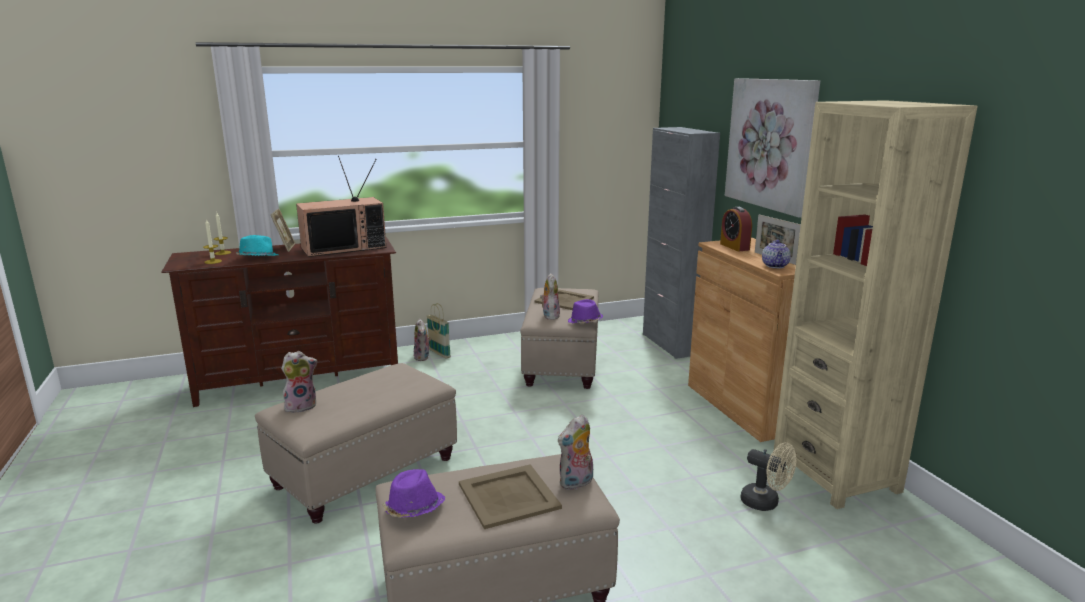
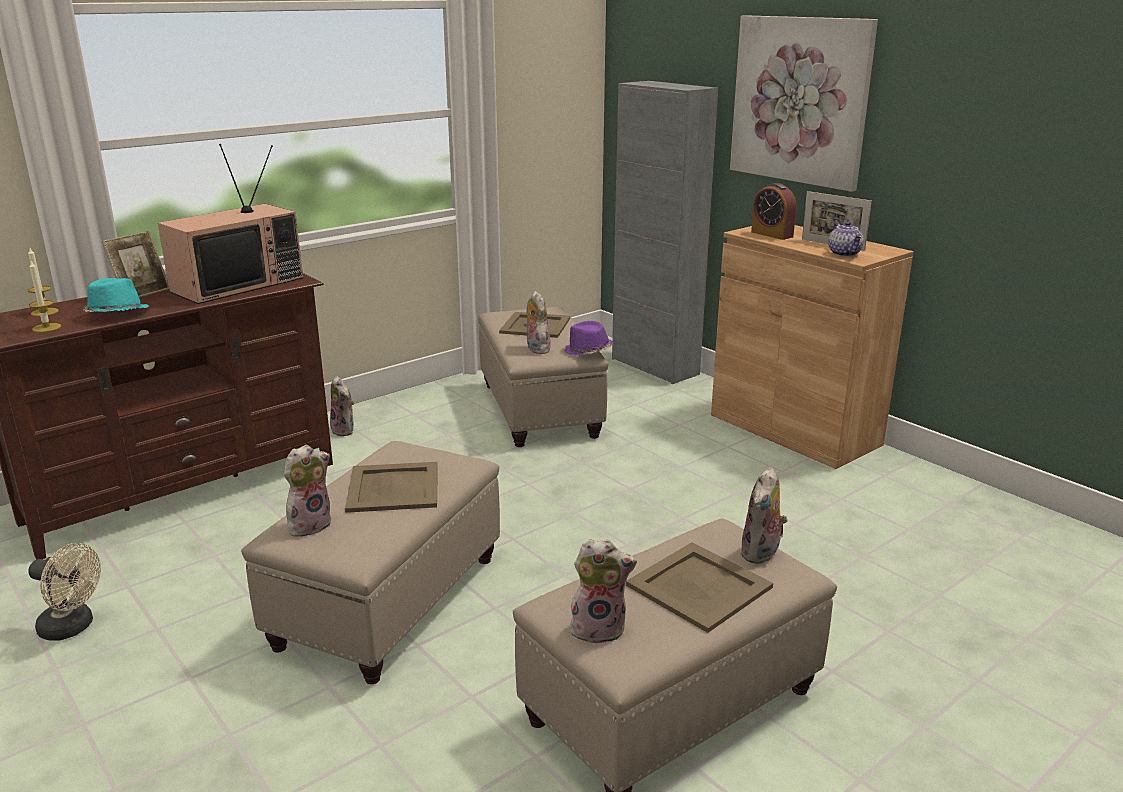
camera: 20 degrees left, 5 degrees up
(285, 248) = (142, 294): picture frame -> picture frame turned 60 degrees clockwise
(371, 392) = (392, 487): none -> beige tray
(413, 509) = (599, 628): purple hat -> plush toy
(439, 353) = (364, 422): basket -> none
(765, 503) = (890, 537): beige fan -> beige fan (73, 627)
(835, 474) = (935, 491): beige bookcase -> none

